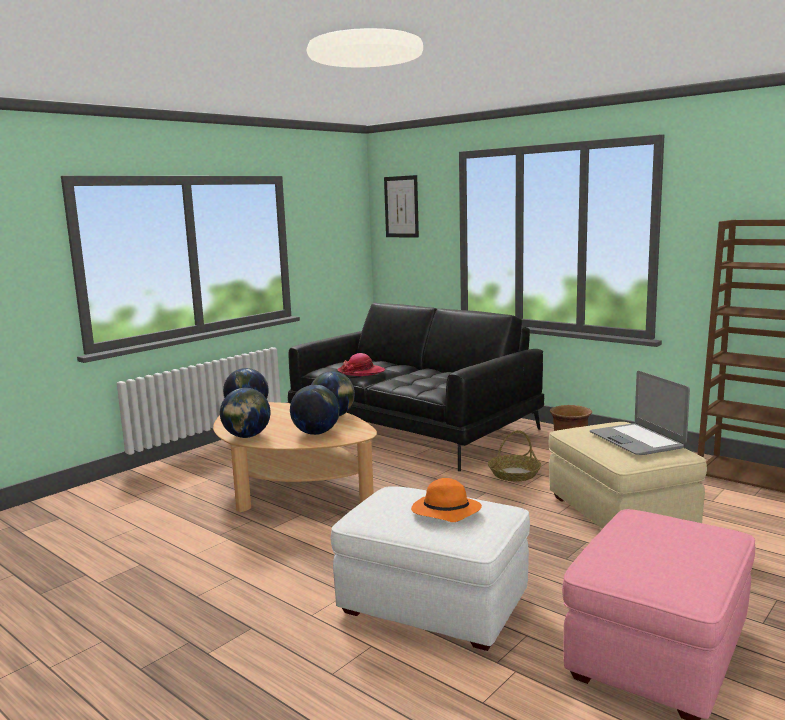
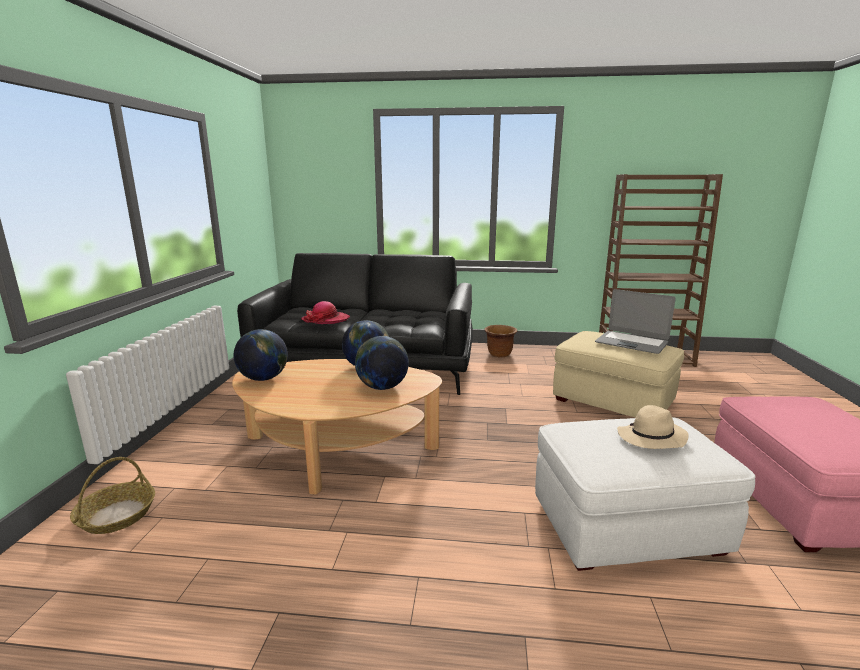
camera: 35 degrees left, 5 degrees up
(247, 436) = (313, 407): globe -> none
(401, 207) = (308, 160): picture -> none
(445, 512) = (651, 439): orange hat -> beige hat
(514, 474) = (501, 387): basket -> basket (117, 515)

